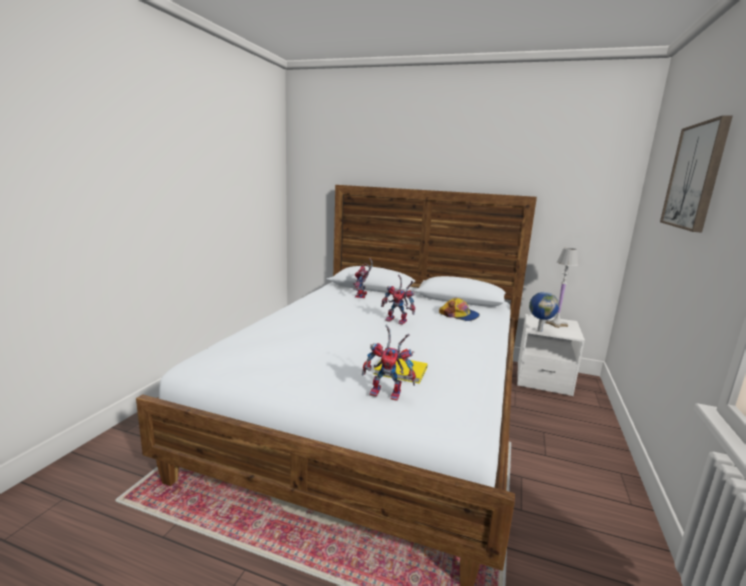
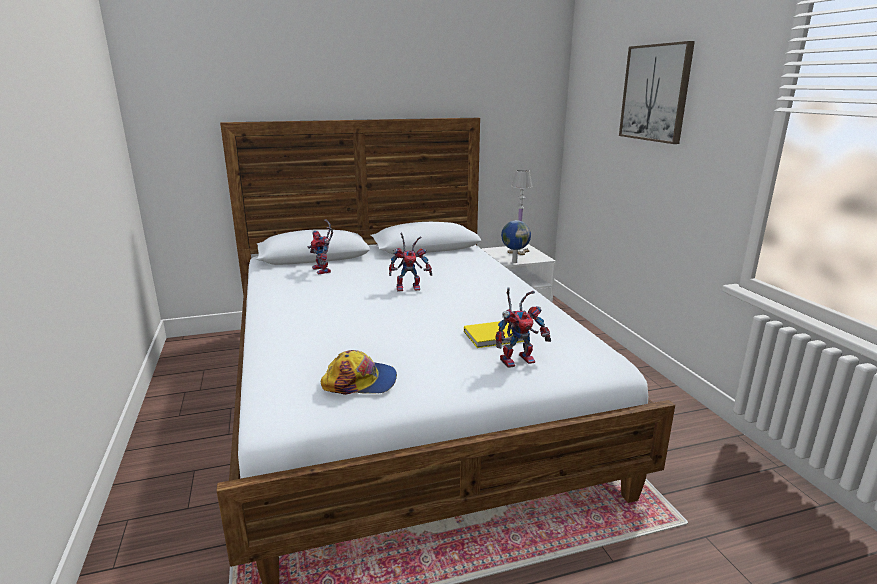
camera: 35 degrees left, 5 degrees up
(459, 315) = (454, 265): cap -> cap (361, 381)

